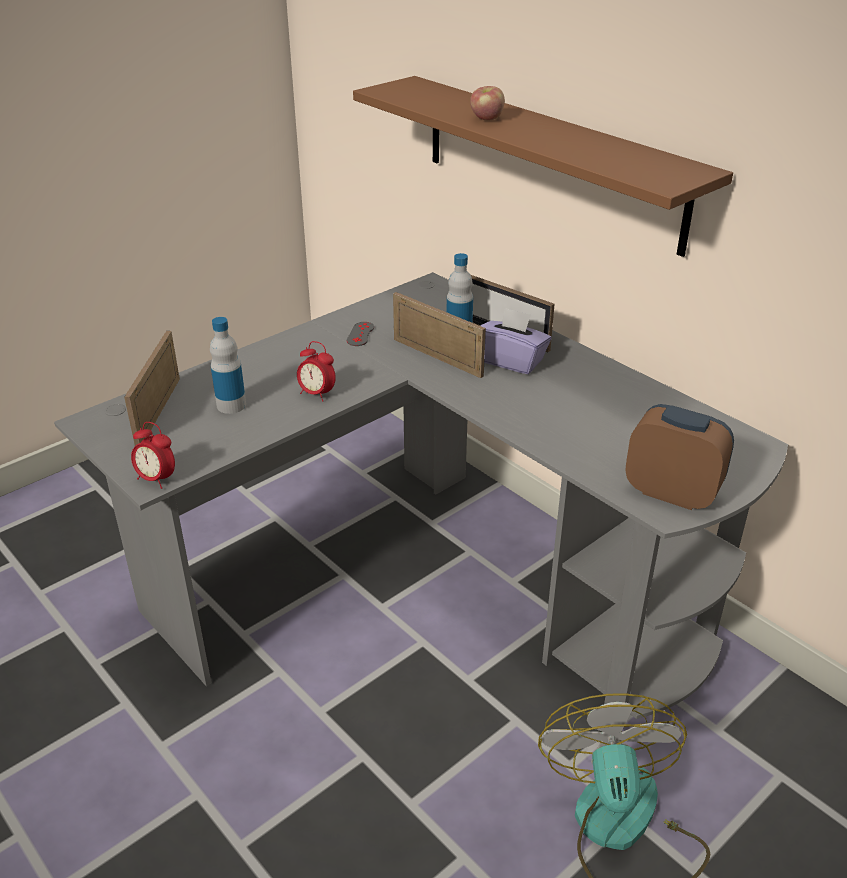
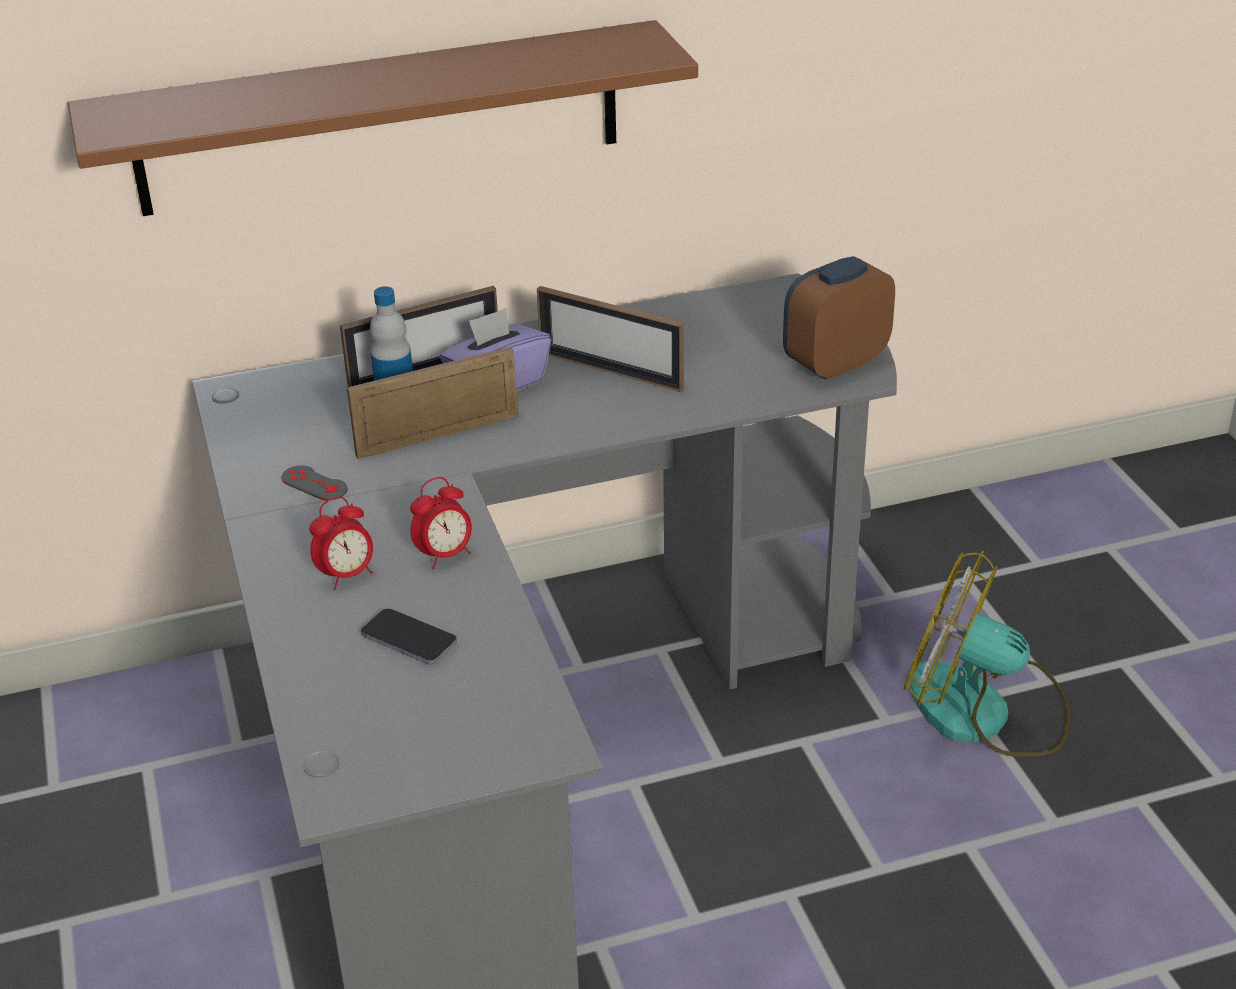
camera: 65 degrees left, 0 degrees up
(156, 479) = (550, 740): alarm clock -> alarm clock (346, 575)
(158, 411) = (366, 716): picture frame -> picture frame (610, 371)
(231, 405) = (409, 639): bottle -> phone
(487, 118) = (333, 94): apple -> none

